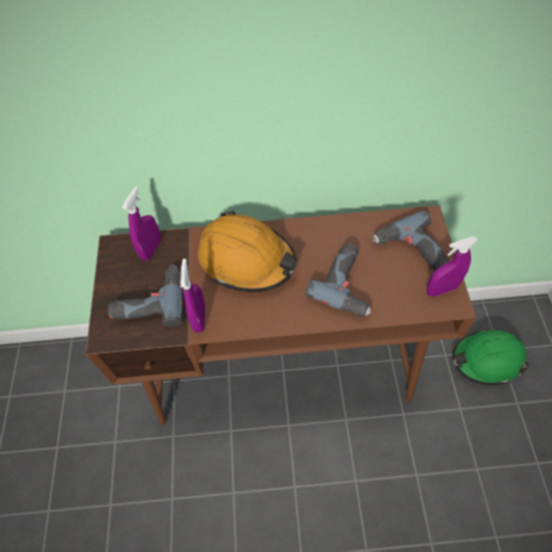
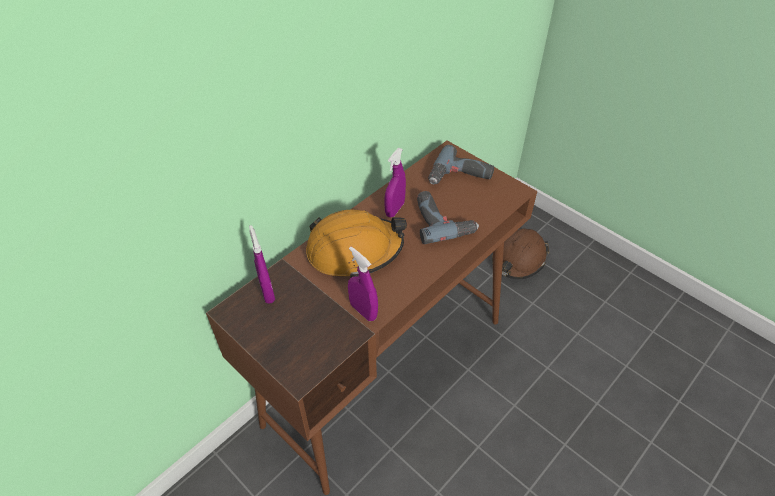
camera: 45 degrees left, 10 degrees down
(149, 300) = (308, 327): power drill -> none
(441, 289) = (501, 188): purple spray bottle -> purple spray bottle (395, 209)
(486, 360) = (518, 260): green hard hat -> brown hard hat

